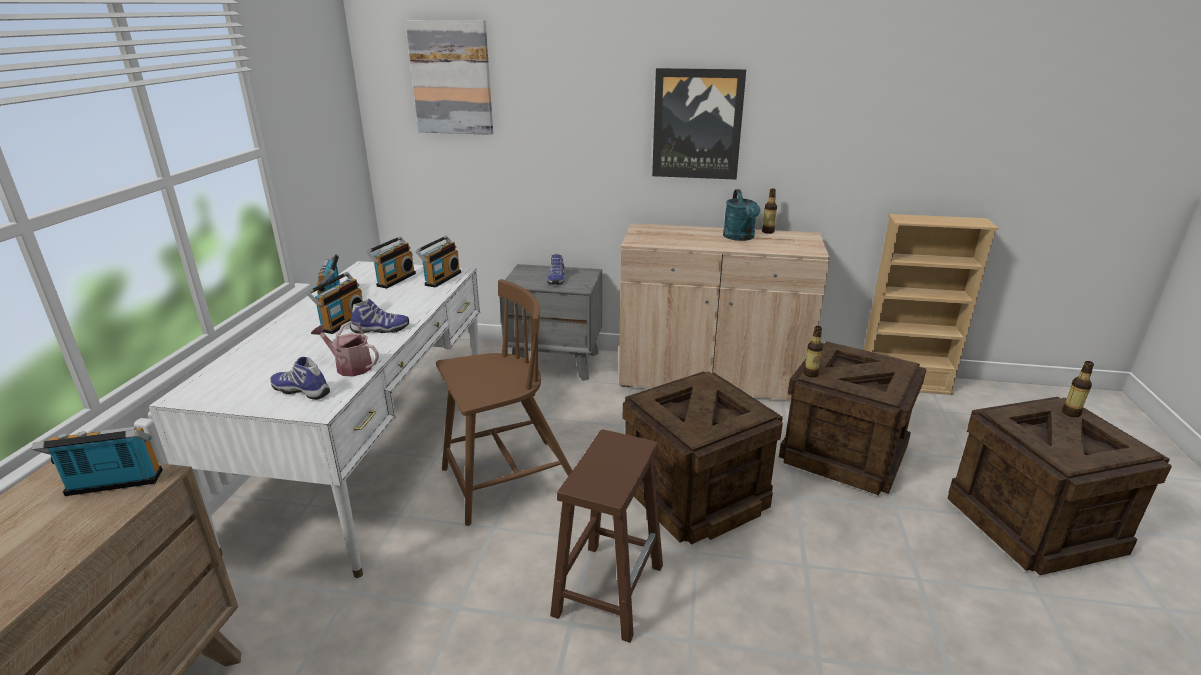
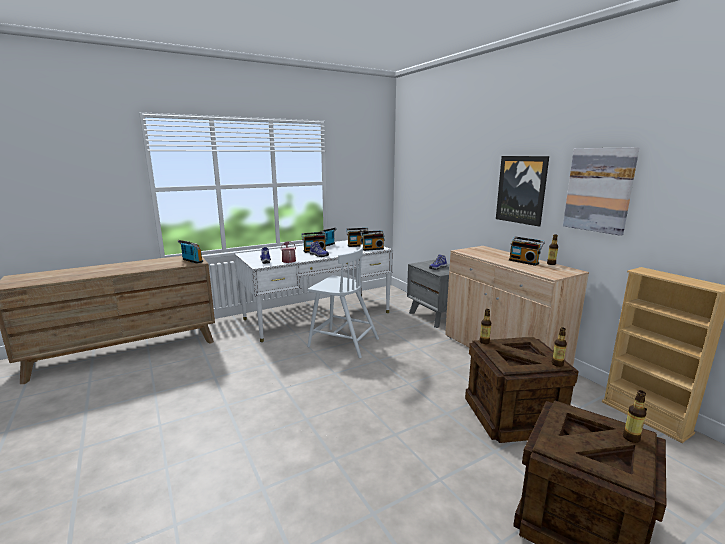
camera: 50 degrees right, 10 degrees down
(451, 78) = (422, 161): picture -> picture (599, 190)
(507, 481) = (342, 342): brown chair -> white chair
(609, 588) = (312, 388): brown stool -> none
(695, 496) = (399, 385): crate -> none
(740, 238) = (524, 262): turquoise watering can -> radio
(904, 365) = (557, 364): none -> bottle

